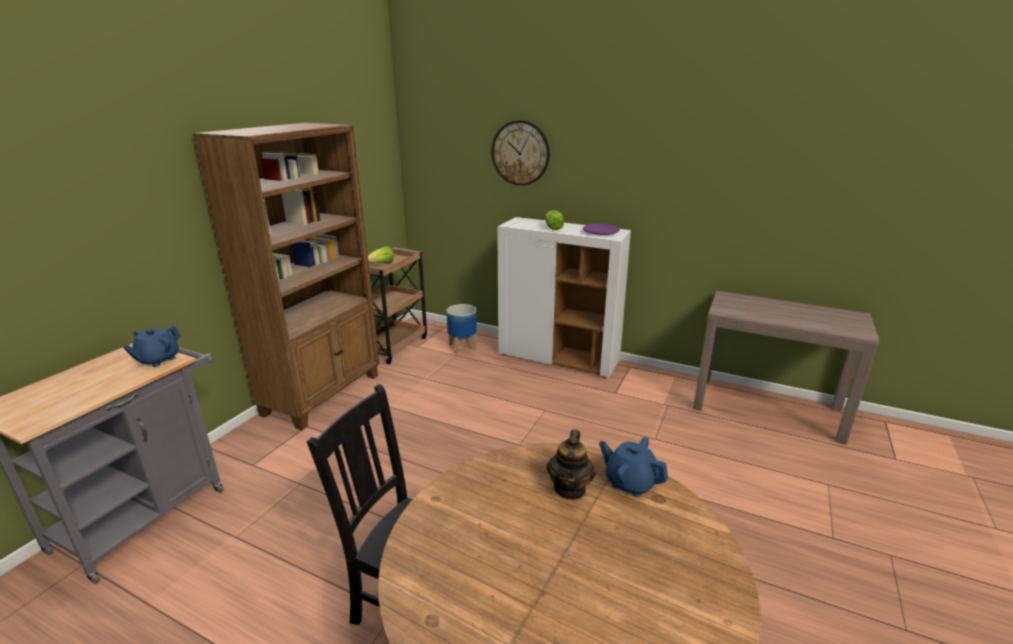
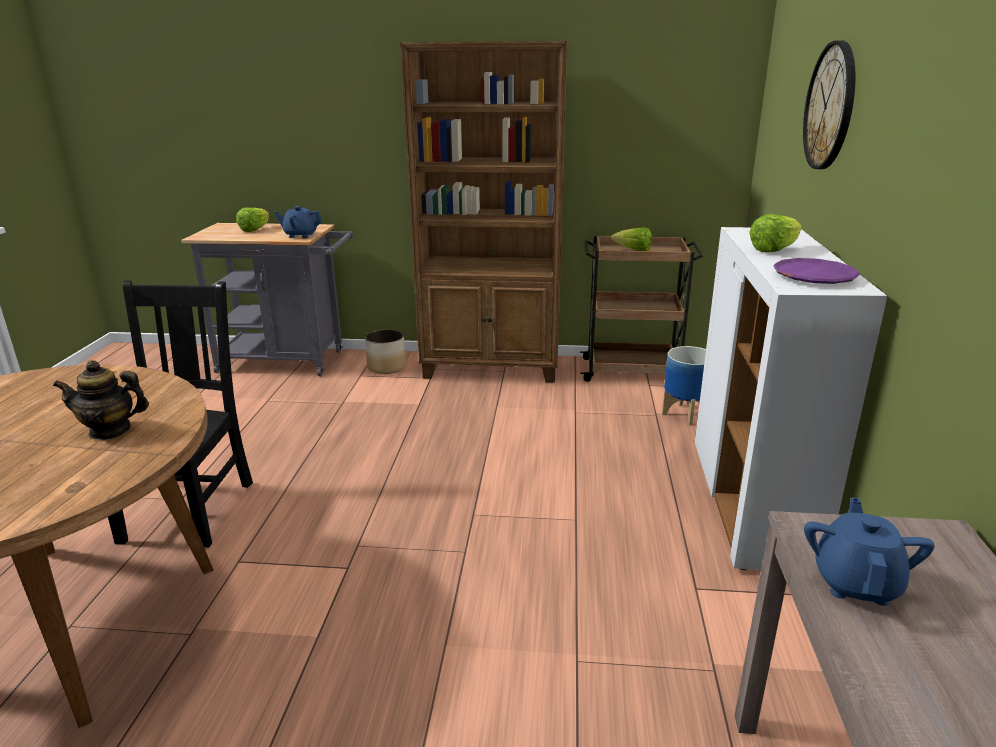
camera: 70 degrees right, 0 degrees up
(72, 385) = (255, 230): none -> lettuce
(254, 446) = (387, 367): none -> planter
(630, 482) = (113, 465): blue teapot -> blue teapot (856, 583)

